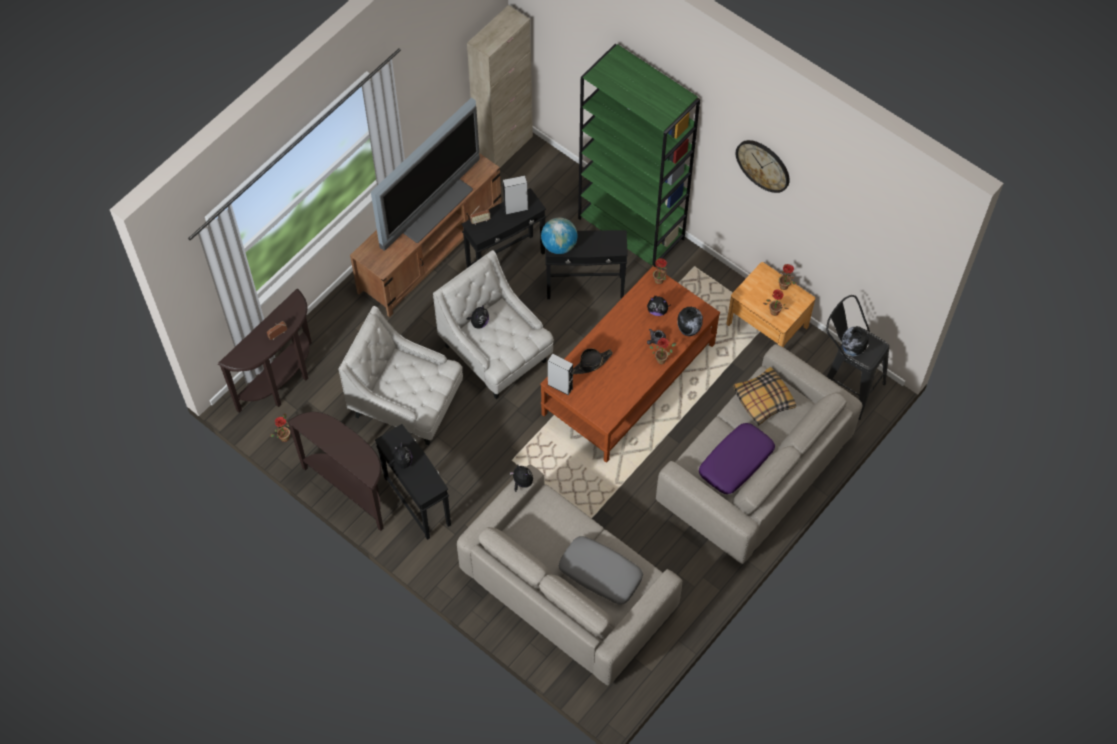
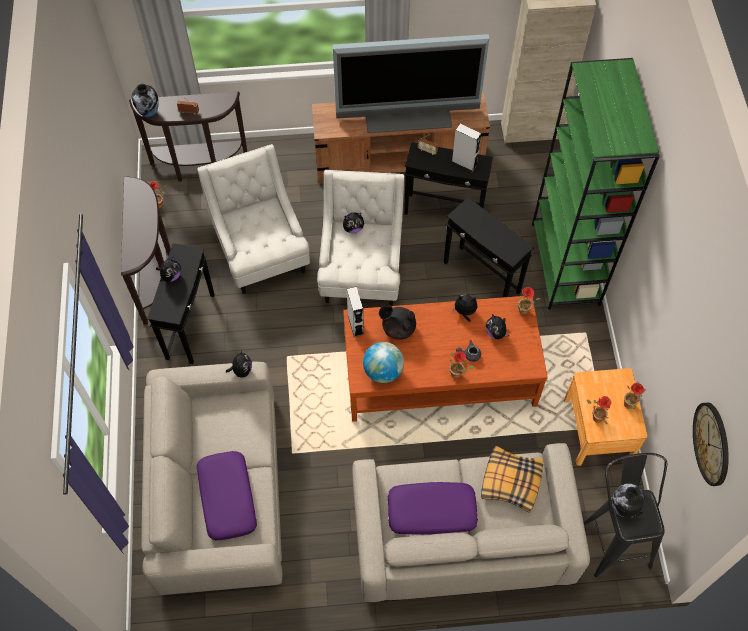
camera: 45 degrees right, 0 degrees up
(559, 245) = (466, 216): globe -> globe (383, 371)
(591, 364) = (398, 328): black hat -> black teapot
(600, 574) = (227, 498): grey pillow -> purple pillow
(622, 315) = (464, 312): none -> plush toy
(689, 330) = (504, 370): vase -> vase (149, 113)
(763, 165) = (672, 265): wall clock -> wall clock (712, 443)

